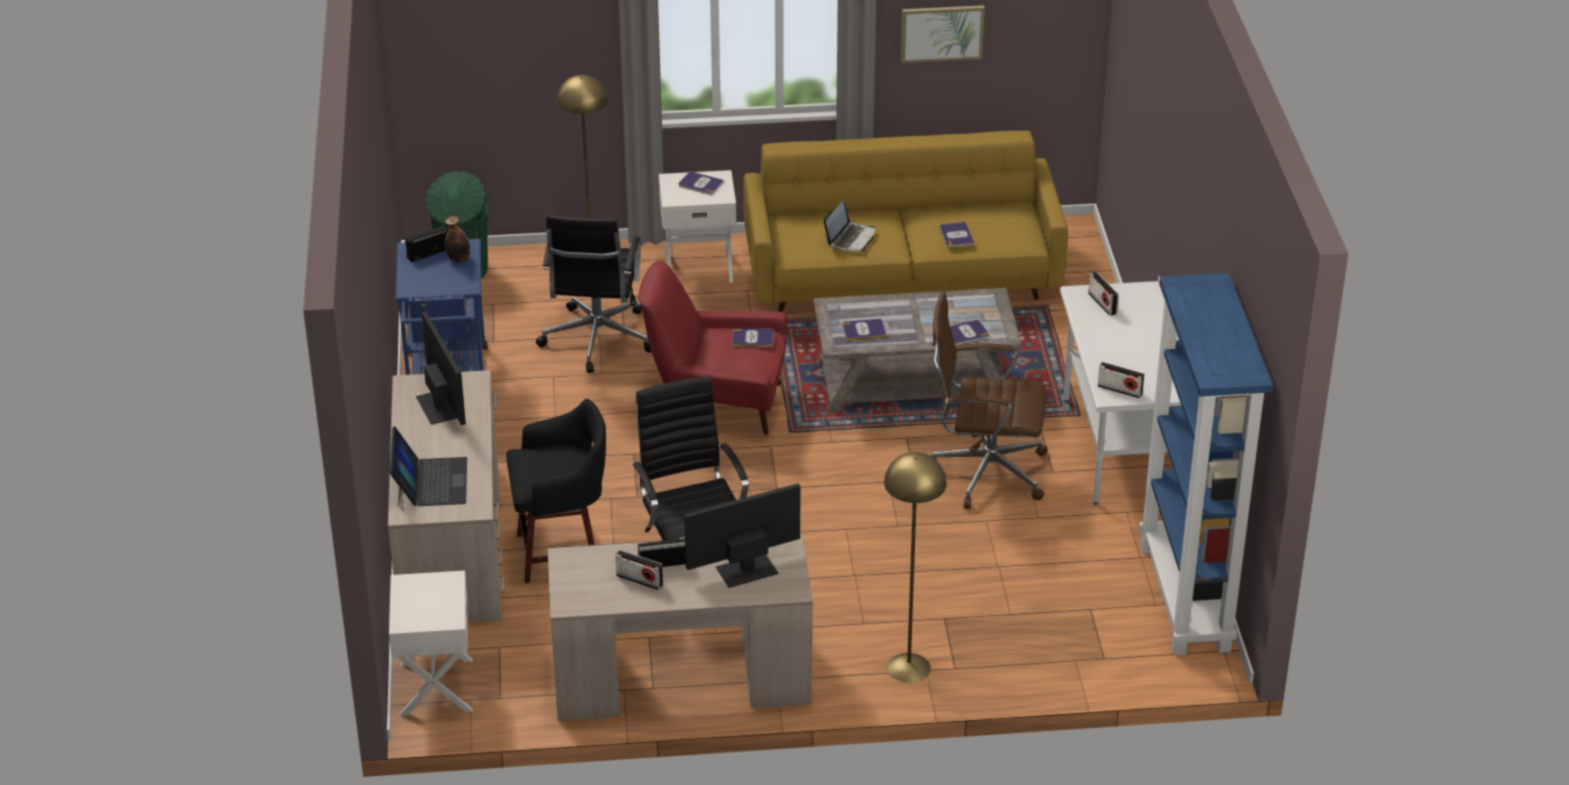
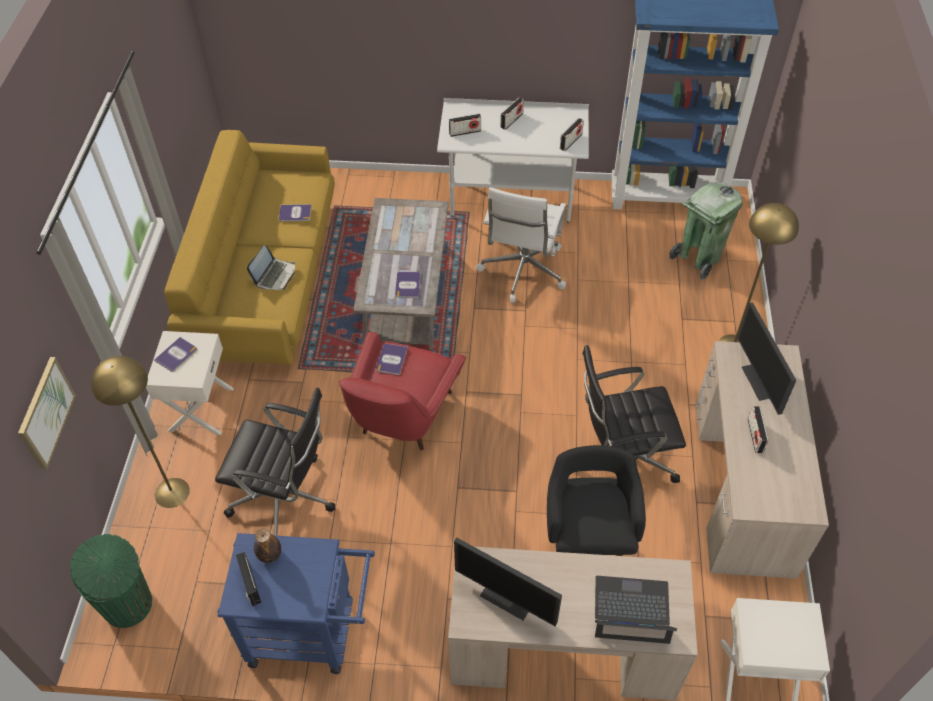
camera: 80 degrees left, 15 degrees up
(438, 406) = (509, 596): monitor -> monitor turned 135 degrees counterclockwise
(639, 580) = (776, 454): radio -> radio (511, 120)
(850, 238) = (275, 275): laptop -> laptop turned 75 degrees clockwise
(942, 33) = (160, 109): picture -> picture (45, 412)
(965, 333) = (427, 228): book -> none
(984, 471) = (522, 271): brown office chair -> white office chair
(1067, 631) = (698, 258): none -> green trash can

